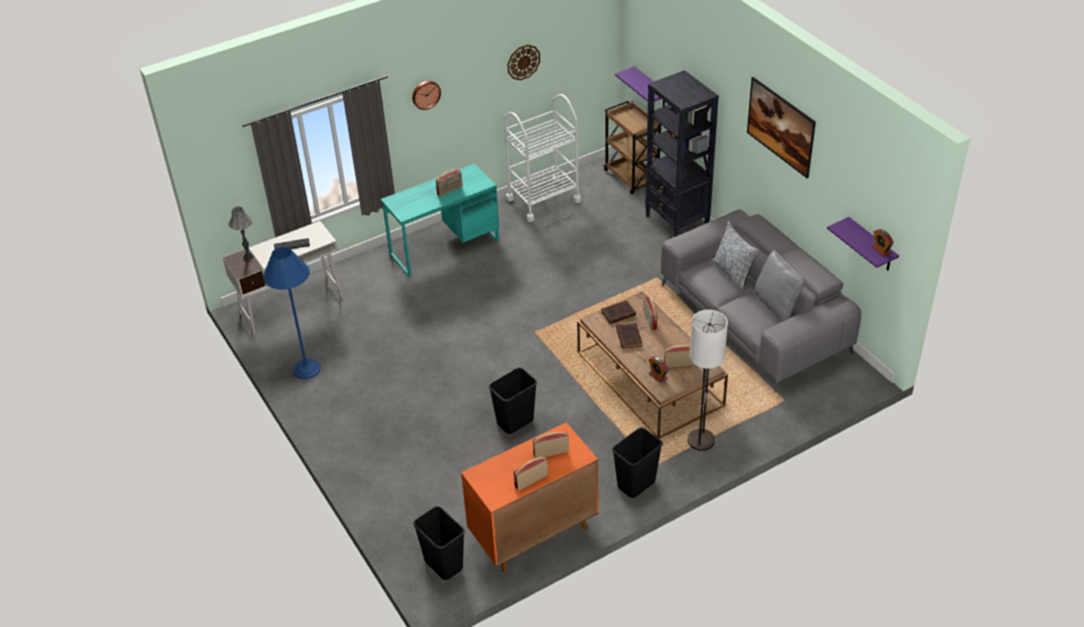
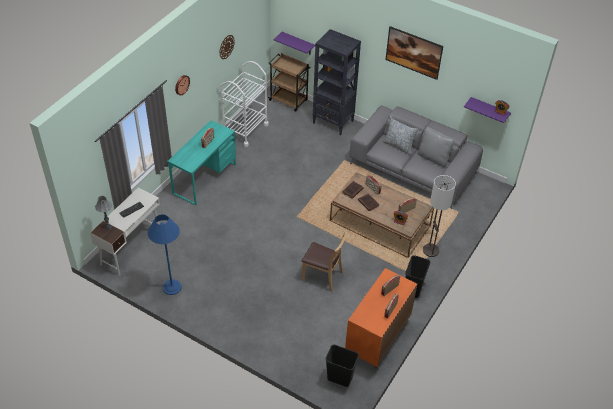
camera: 30 degrees left, 5 degrees up
(515, 422) = (322, 276): black trash can -> brown chair

